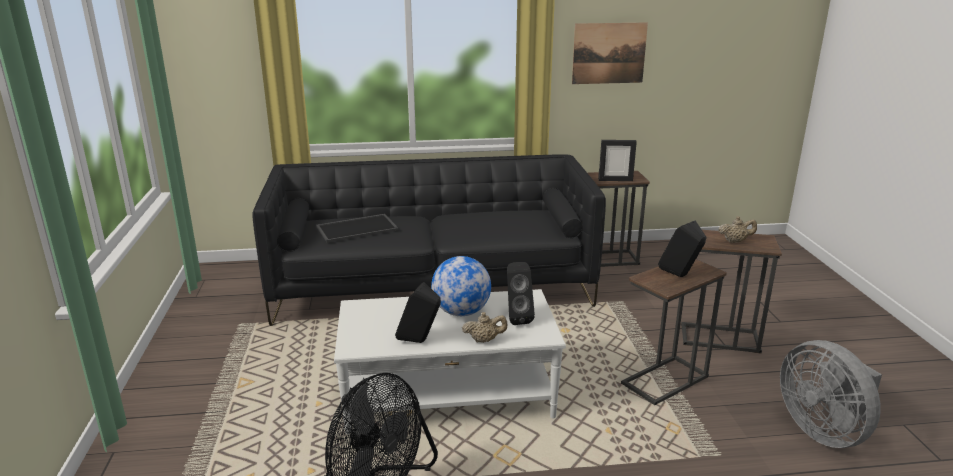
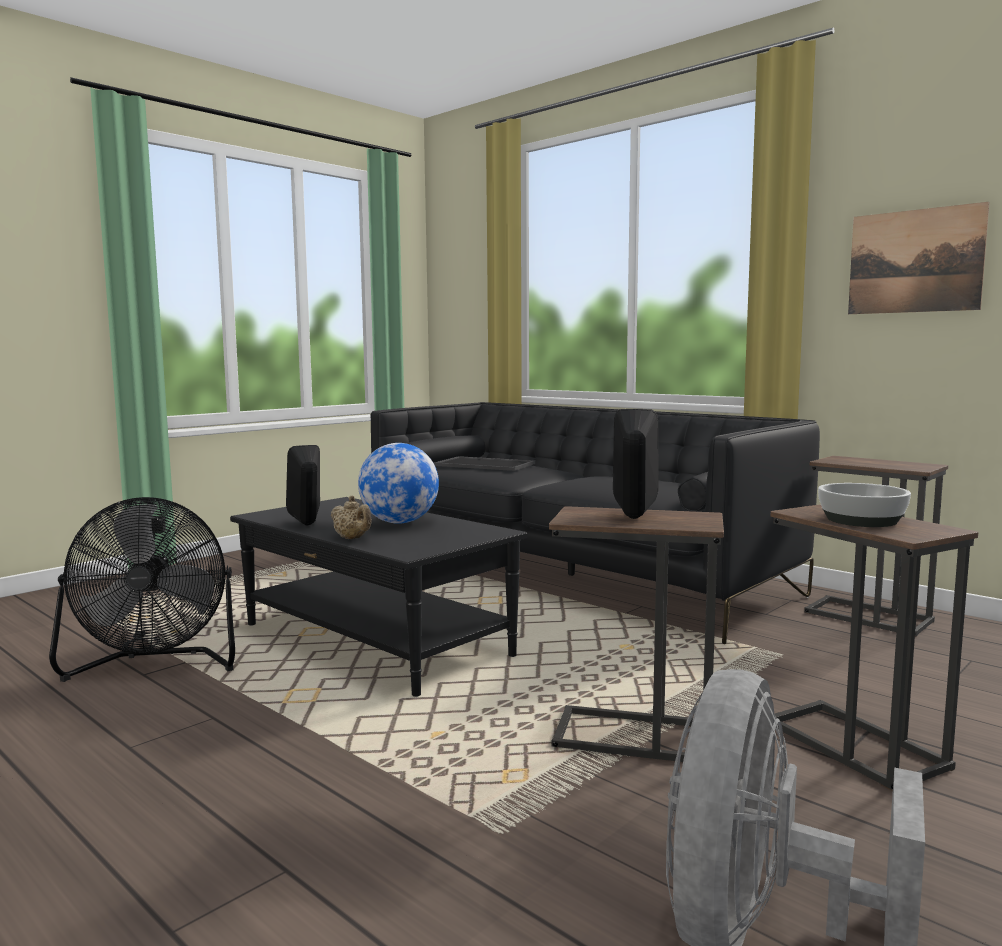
camera: 50 degrees right, 15 degrees down
(449, 397) = (376, 640): white coffee table -> black coffee table
(516, 318) = (429, 537): black speaker -> none
(615, 180) = (871, 464): picture frame -> none
(735, 241) = (862, 520): beige teapot -> bowl

